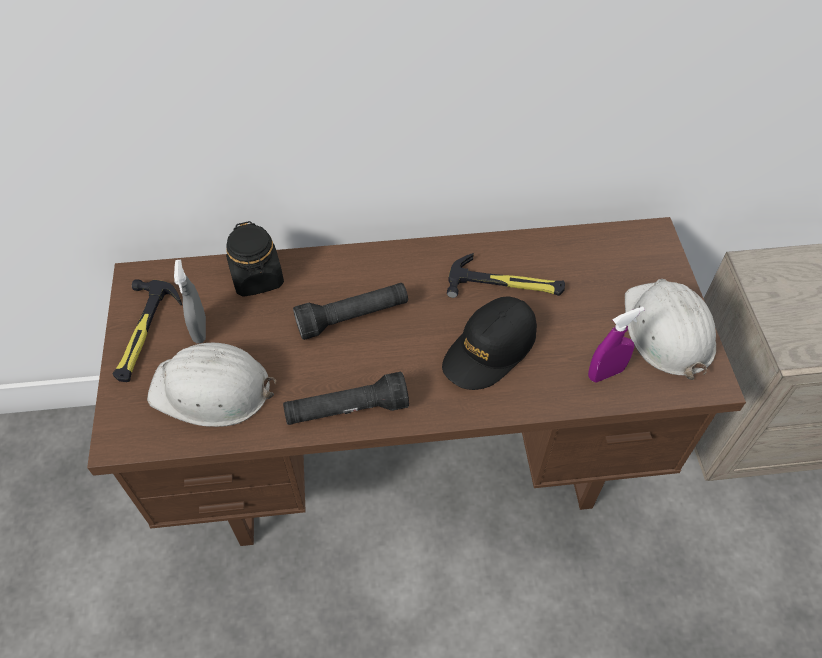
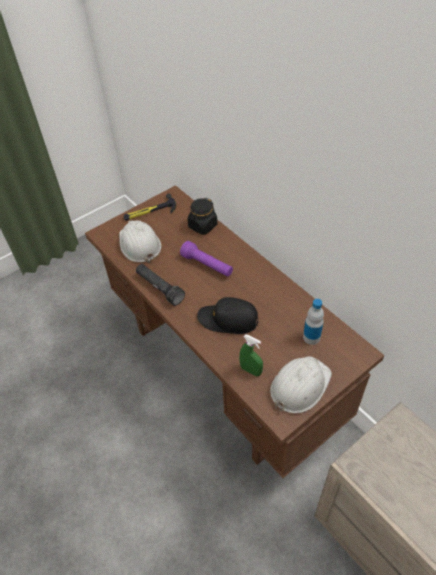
camera: 60 degrees right, 5 degrees down
(200, 330) = (163, 225): grey spray bottle -> none
(353, 317) = (207, 265): black flashlight -> purple flashlight
(506, 284) = (272, 307): hammer -> none
(592, 271) = (311, 337): none -> bottle
(605, 373) = (251, 370): purple spray bottle -> green spray bottle

